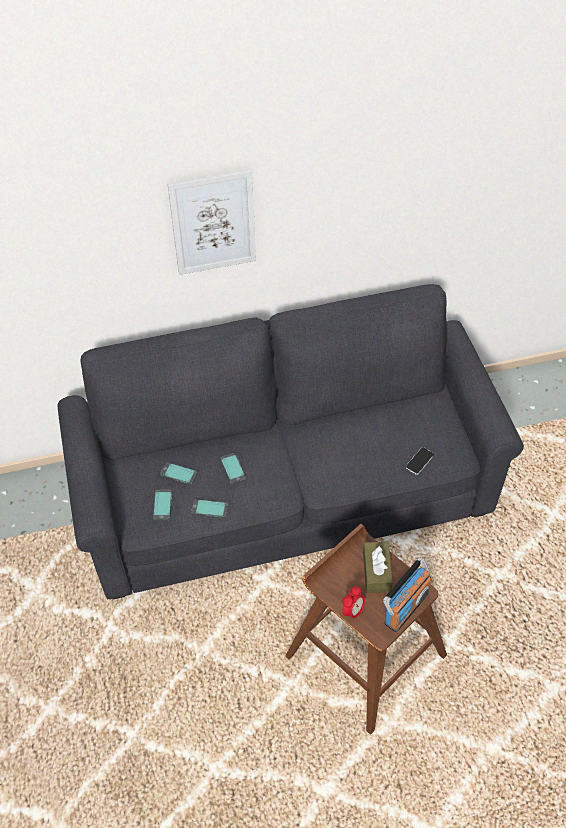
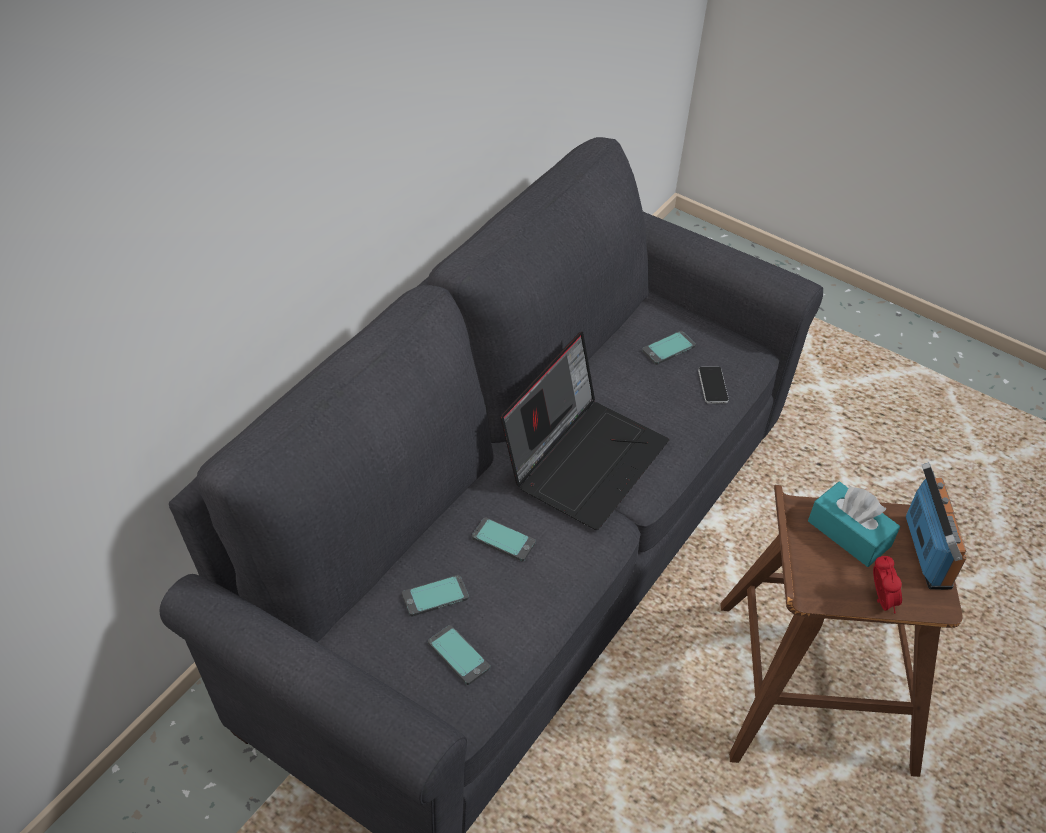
camera: 45 degrees left, 5 degrees down
(209, 509) = (530, 614): phone -> phone (668, 349)
(213, 222) = (324, 136): picture -> none
(311, 455) = (584, 458): none -> laptop
(376, 572) = (849, 533): brown tissue box -> turquoise tissue box

